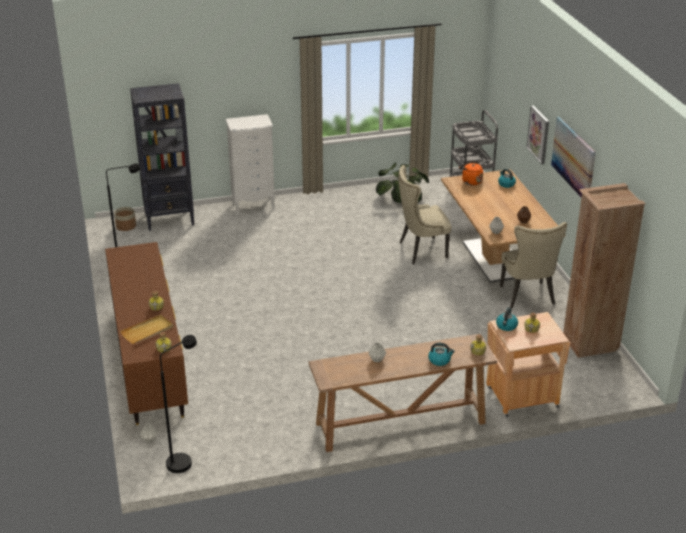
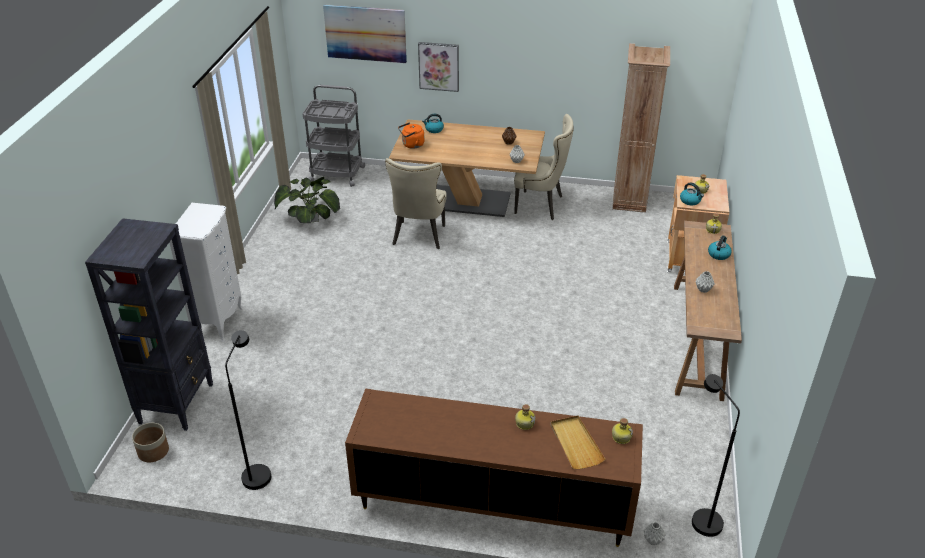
camera: 65 degrees left, 5 degrees up
(574, 158) = (521, 60): picture -> picture (365, 33)

